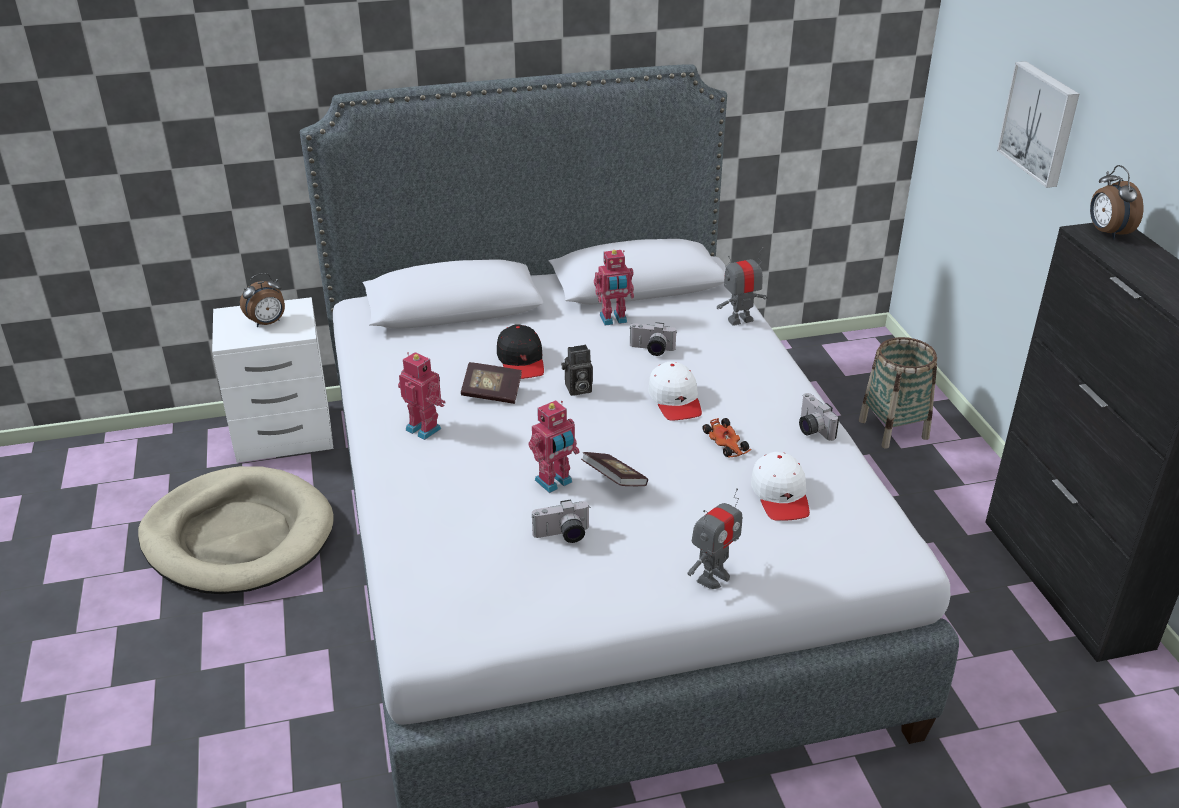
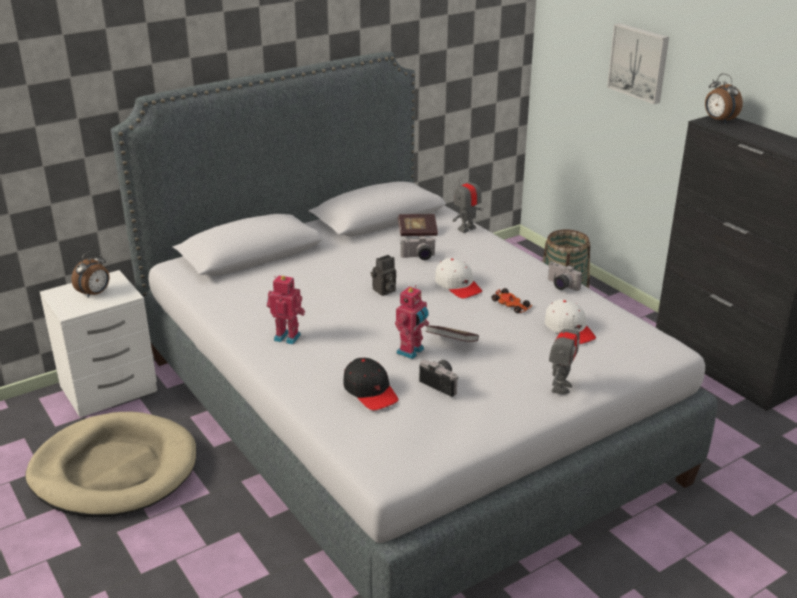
camera: 20 degrees left, 5 degrees down
(492, 393) = (322, 304): book -> book (417, 233)
(521, 361) = (329, 280): black cap -> black cap (370, 391)
(563, 535) = (442, 383): camera -> camera turned 105 degrees counterclockwise
(613, 320) = (378, 243): toy robot -> none

